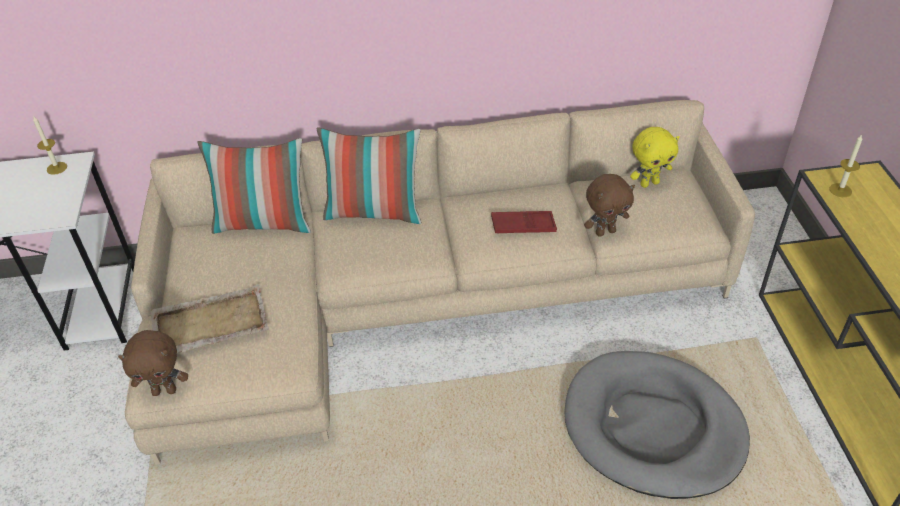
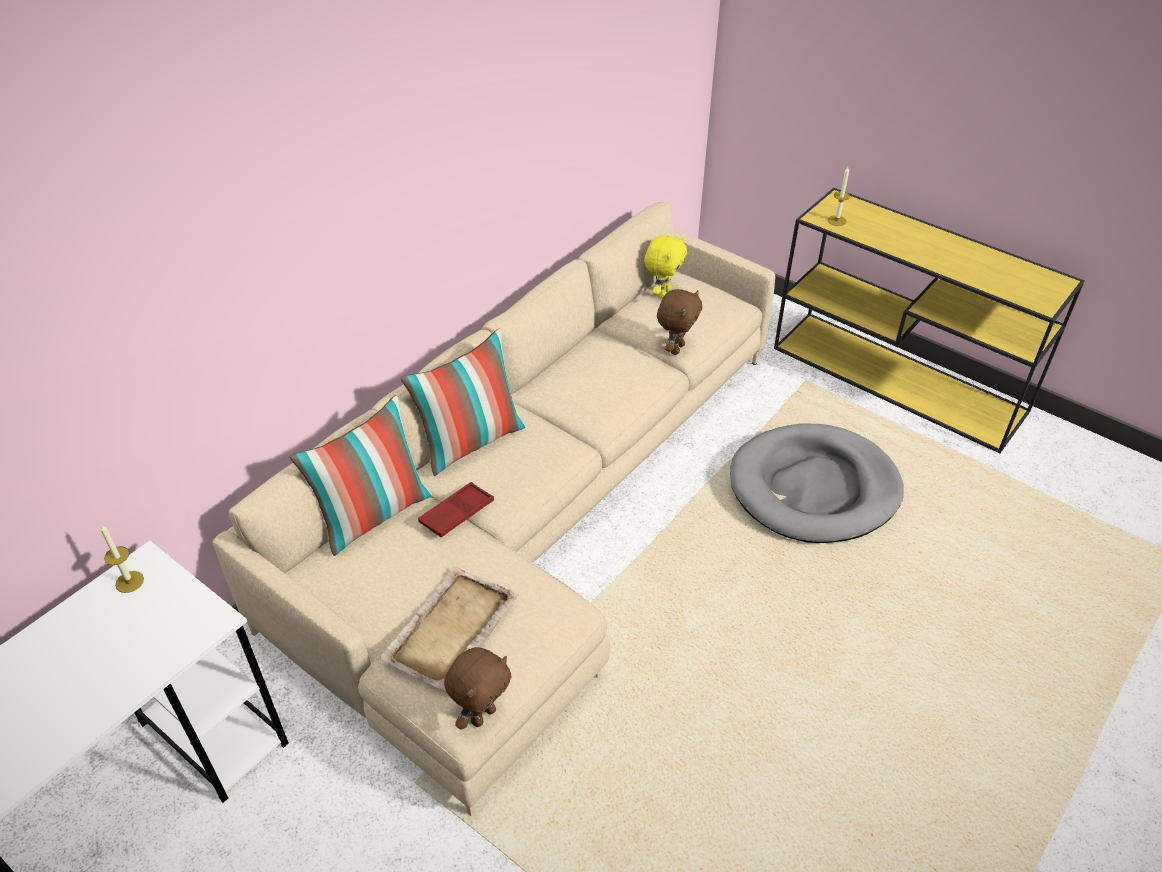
camera: 45 degrees left, 0 degrees up
(523, 226) = (613, 379): red tray -> red tray (457, 513)

